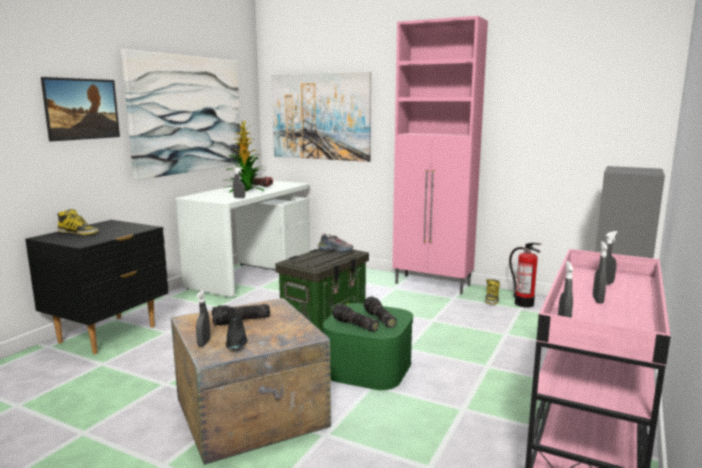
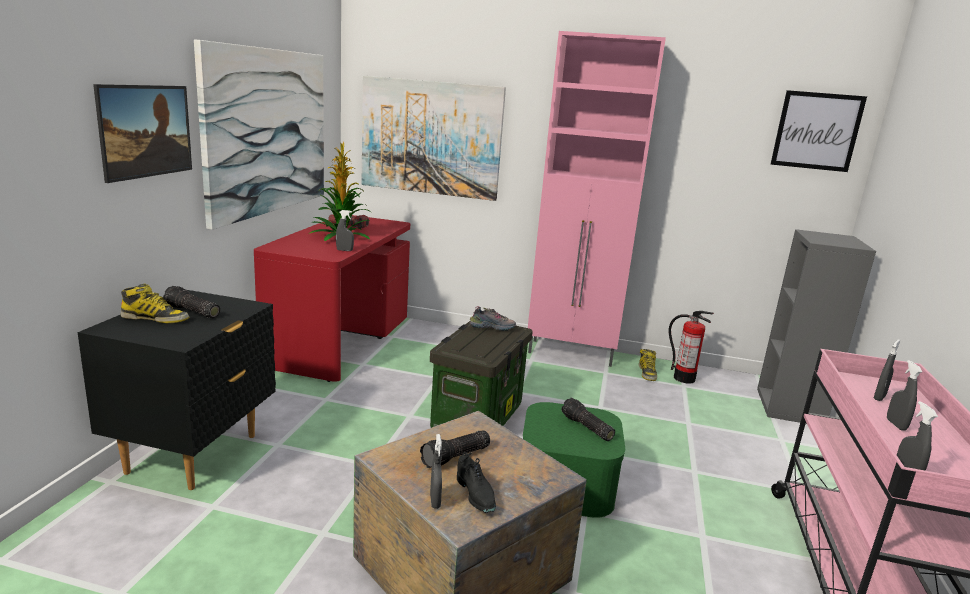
camera: 15 degrees left, 5 degrees up
(251, 273) = (340, 341): white desk -> red desk
(354, 325) = (564, 439): flashlight -> flashlight (191, 312)
(626, 81) = (816, 131): none -> picture

